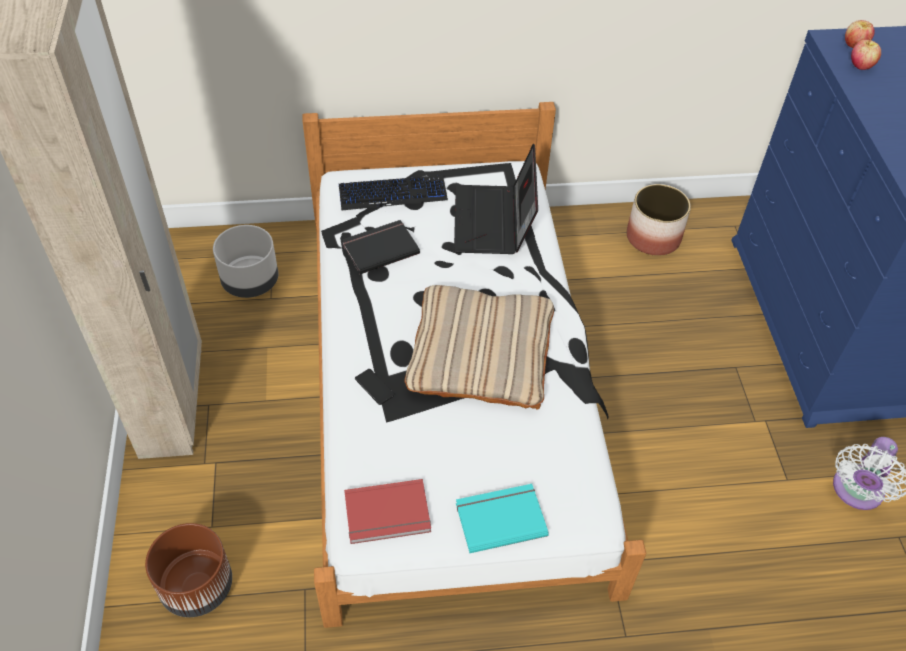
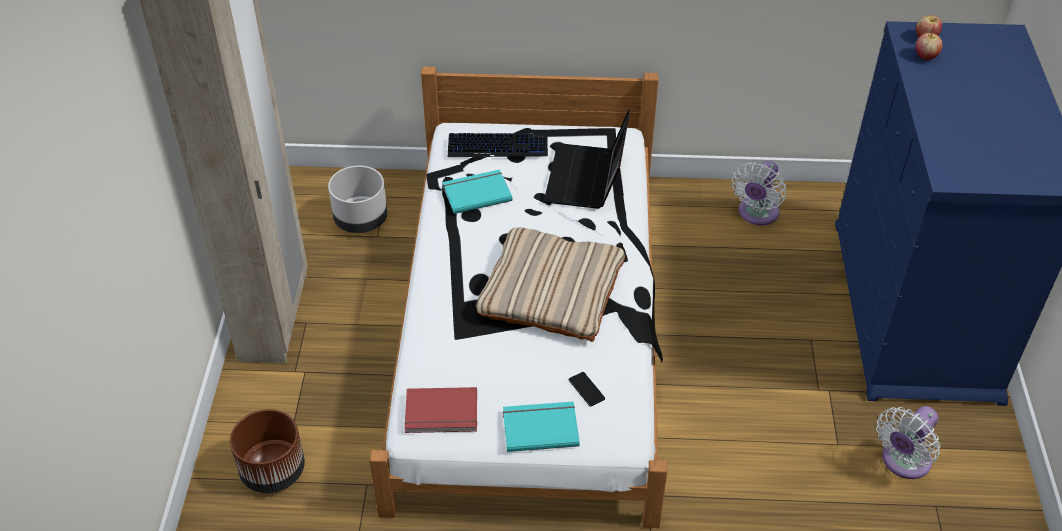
camera: 10 degrees right, 5 degrees down
(374, 387) = (449, 310): phone -> phone (586, 389)
(379, 247) = (476, 192): black book -> turquoise book
(653, 237) = (756, 214): planter -> white fan

